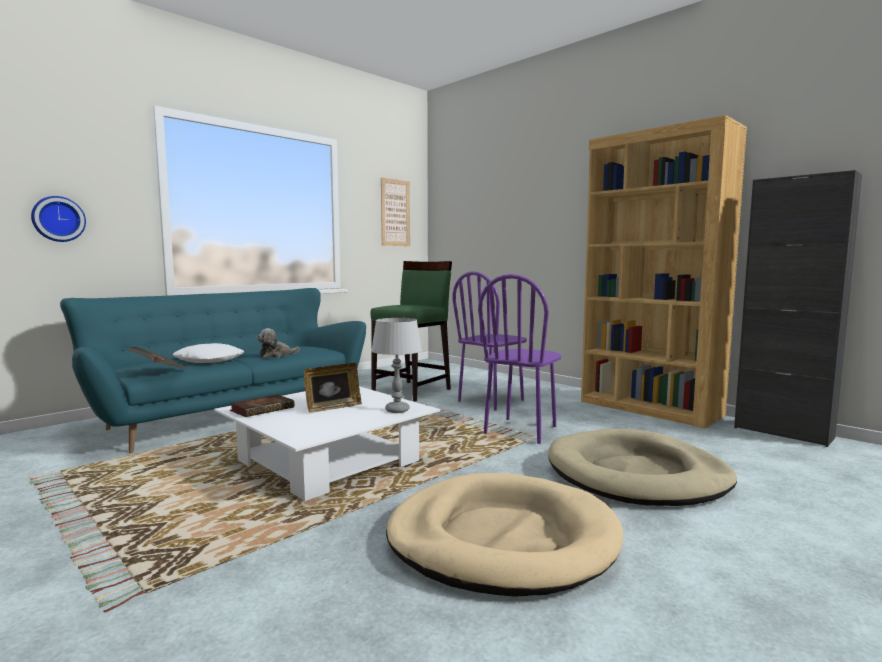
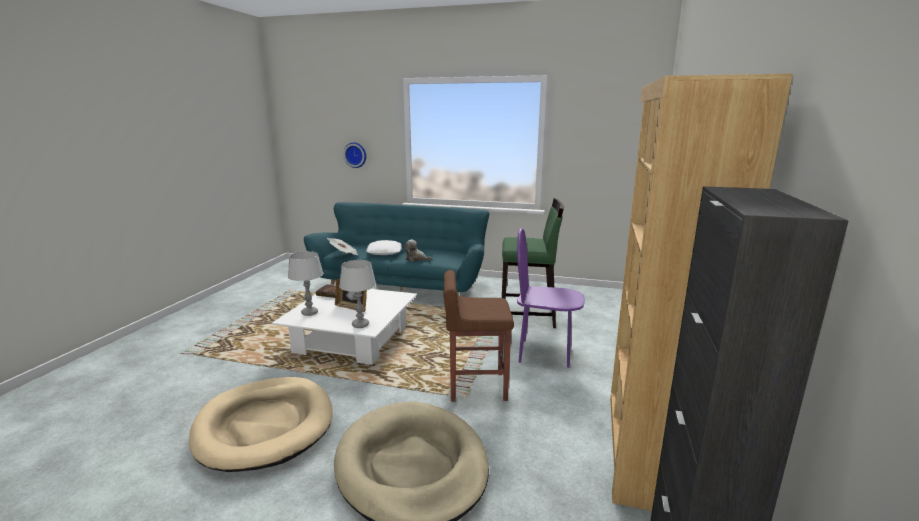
camera: 60 degrees right, 10 degrees up
(305, 426) = (309, 313): none -> grey table lamp
(395, 213) = (614, 139): picture -> none
(521, 430) = (476, 386): purple chair -> brown stool

